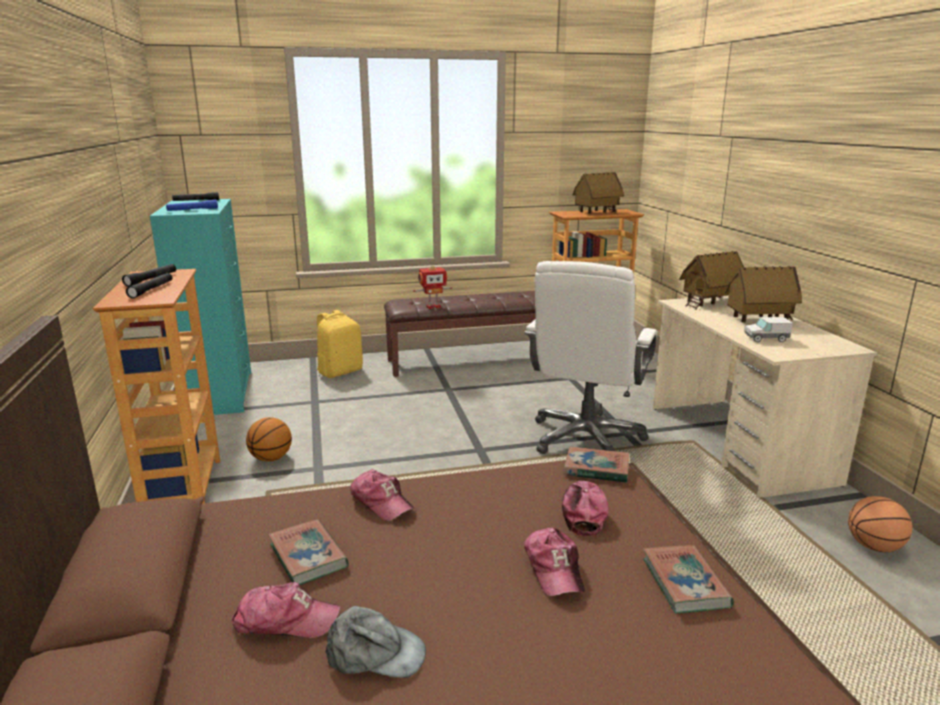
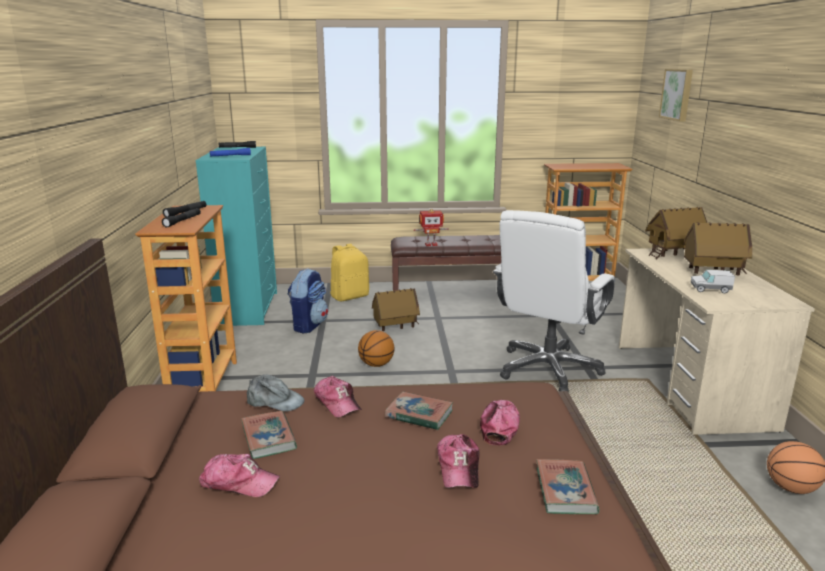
camera: 10 degrees right, 0 degrees up
(270, 458) = (276, 364): basketball -> basketball (376, 364)
(299, 408) = (308, 325): none -> backpack
(375, 653) = (297, 513): grey cap -> grey cap (275, 401)
(596, 469) = (525, 392): book -> book (419, 414)
(597, 212) = (588, 166): toy house -> toy house (396, 327)
(693, 132) = (677, 94): none -> picture

